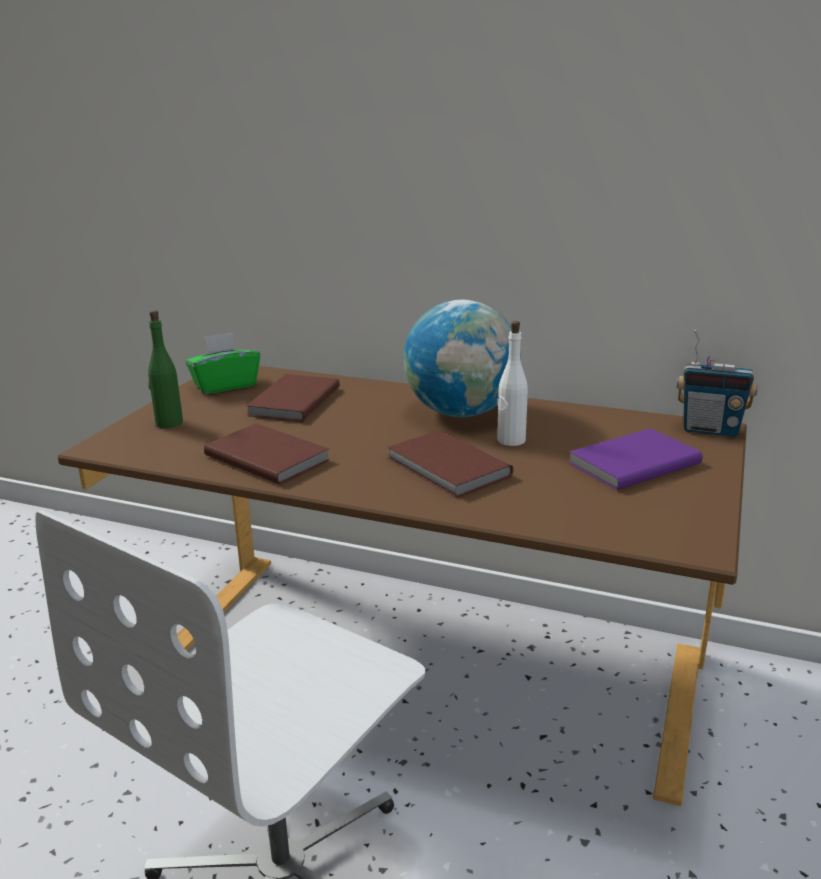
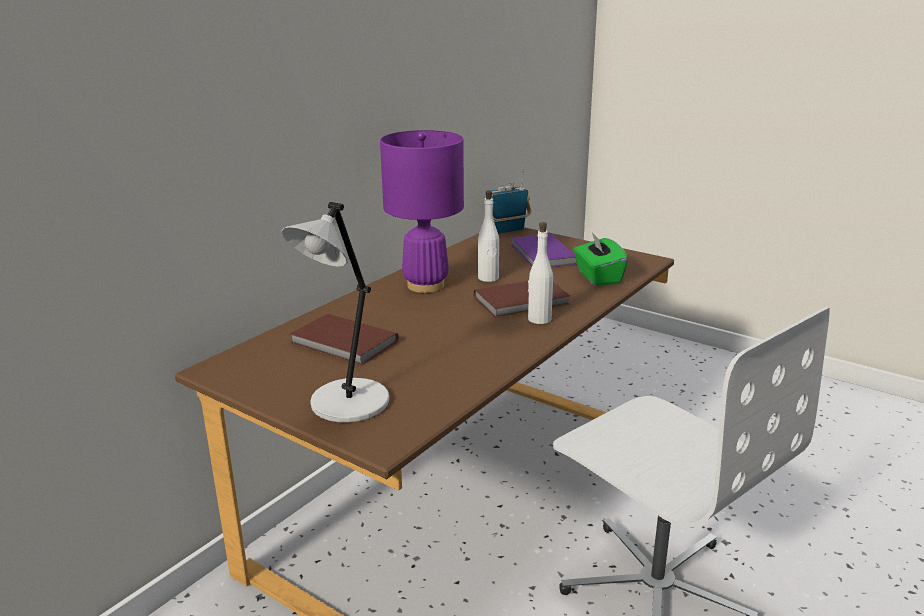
camera: 75 degrees left, 0 degrees up
(169, 423) = (347, 404): green bottle -> grey table lamp
(225, 385) = (263, 373): green tissue box -> green tissue box (598, 277)
(268, 456) = (464, 360): brown book -> none
(395, 483) = (539, 319): none -> white bottle
(461, 412) = (426, 285): globe -> purple table lamp
(710, 430) = (506, 230): radio -> radio turned 150 degrees counterclockwise

